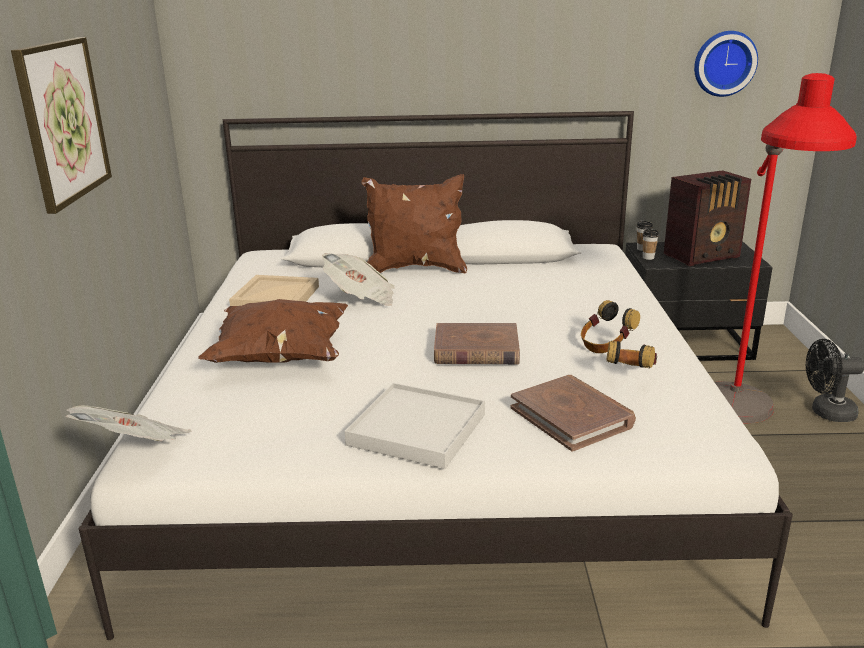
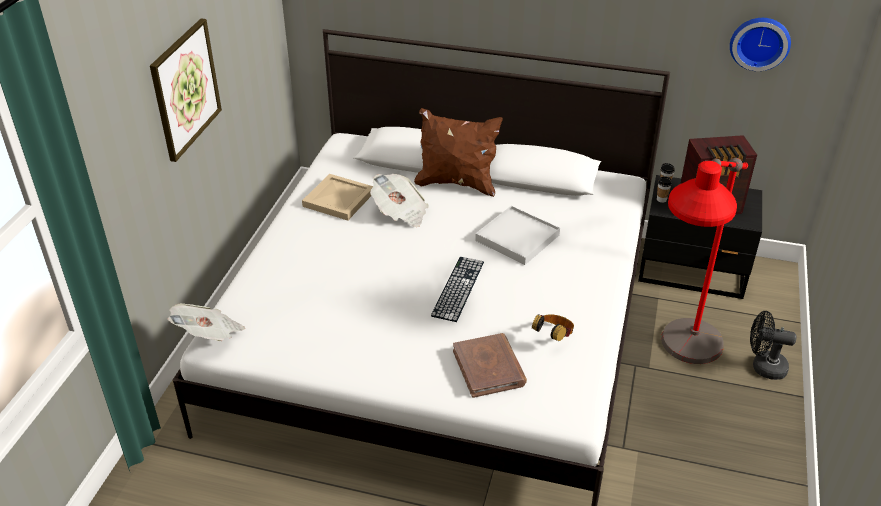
camera: 15 degrees right, 15 degrees up
(280, 358) = (320, 269): brown pillow -> none
(416, 429) = (383, 357): white tray -> white tray (517, 238)
(476, 349) = (458, 288): brown book -> keyboard
(605, 346) = (554, 304): headphones -> none

